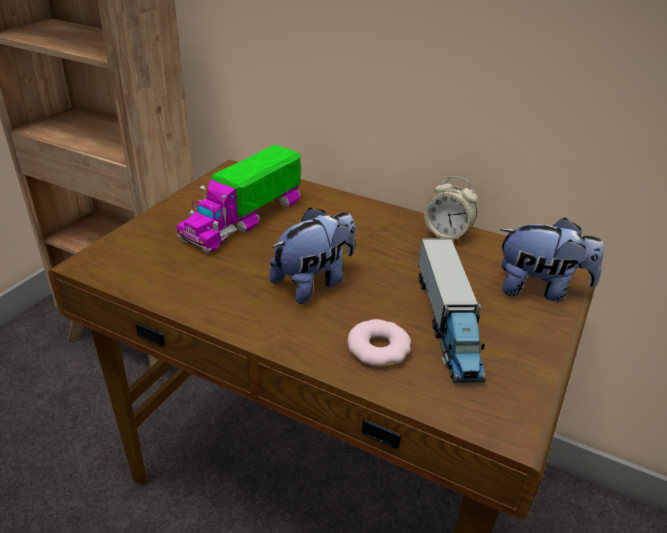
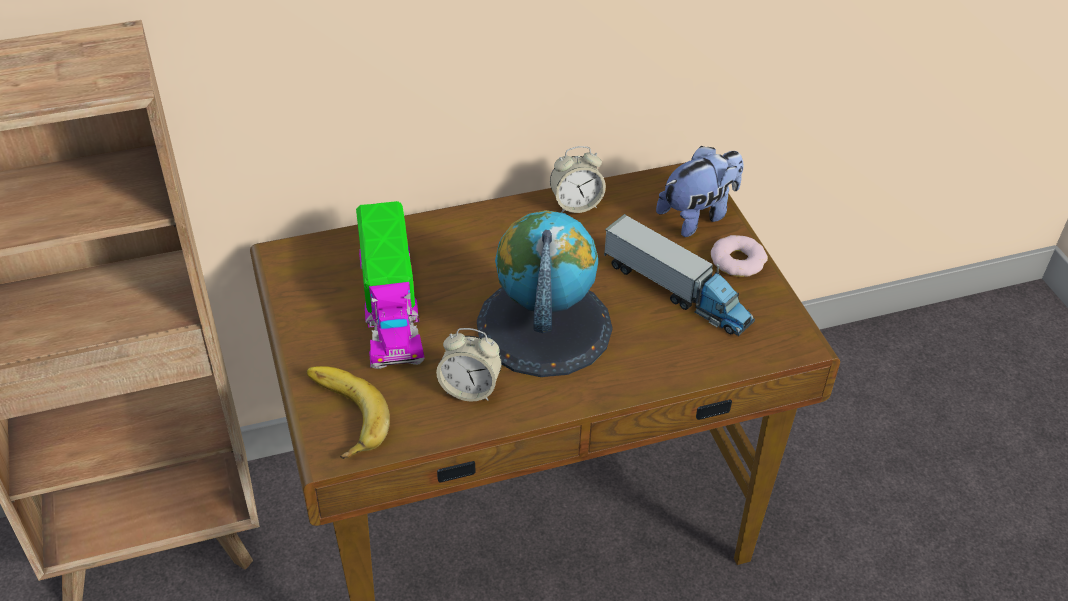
camera: 45 degrees left, 10 degrees up
(123, 250) = (340, 416): none -> banana
(210, 284) = (470, 389): none -> alarm clock
(314, 282) = (543, 326): plush toy -> globe
(378, 348) = (661, 347): donut -> donut (737, 261)

